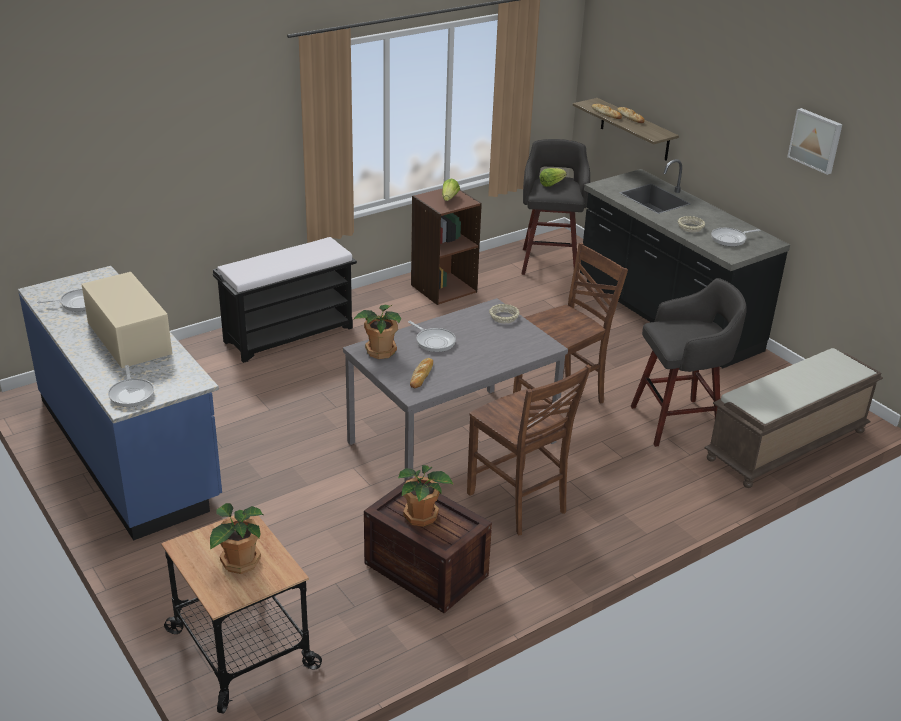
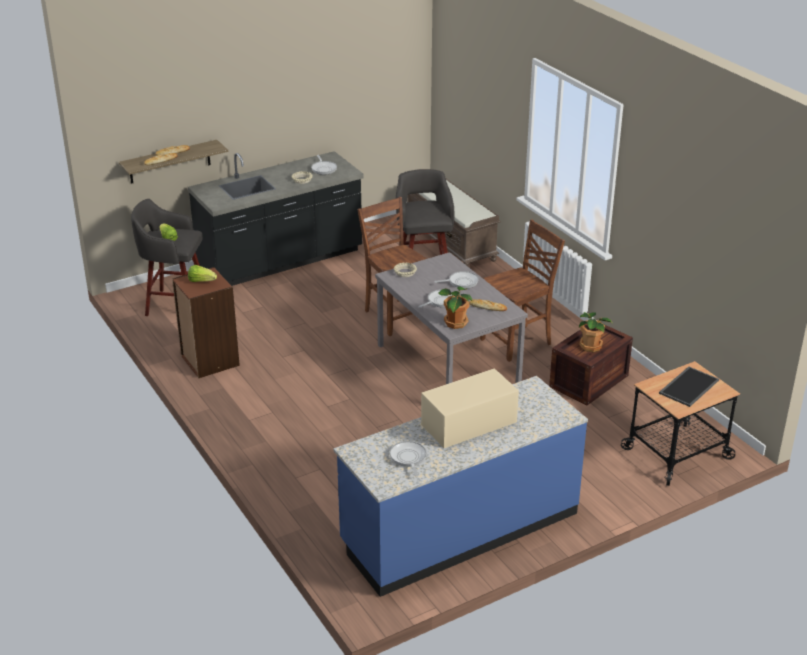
camera: 85 degrees left, 0 degrees up
(131, 394) = (553, 413): frying pan -> frying pan (461, 282)
(239, 562) = (688, 386): potted plant -> tray
(289, 334) = (277, 447): black bench -> none
(816, 140) = (332, 75): picture -> none

